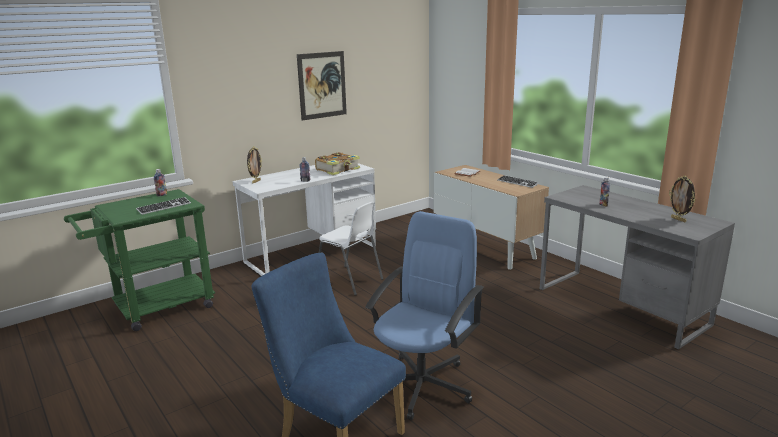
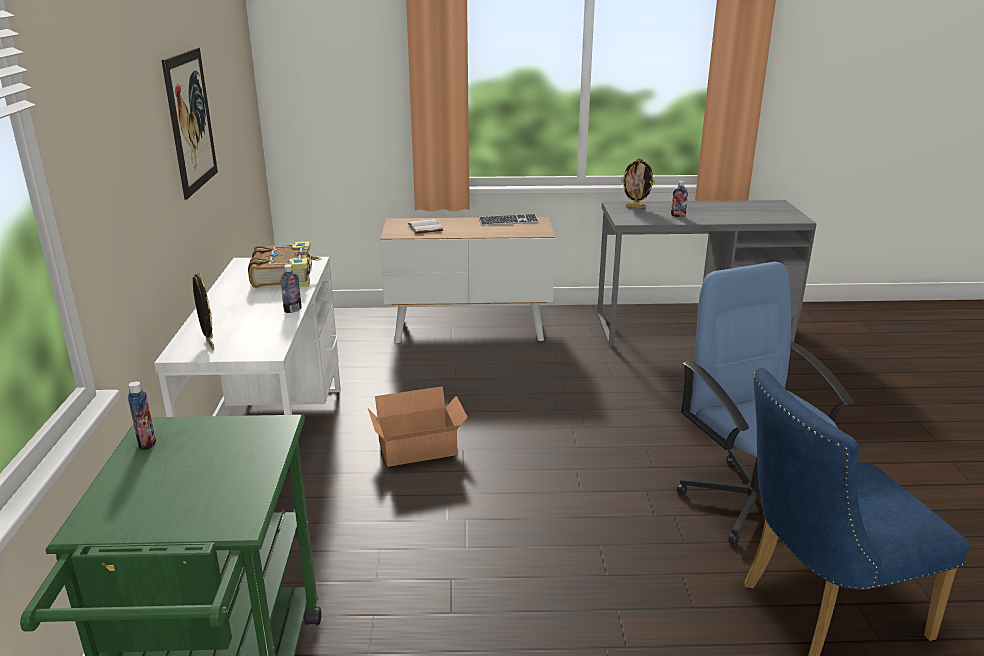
camera: 55 degrees left, 5 degrees up
(164, 207) = (245, 456): keyboard -> none
(350, 281) = (420, 449): white chair -> cardboard box
(679, 219) = (756, 210): picture frame -> picture frame (635, 207)

